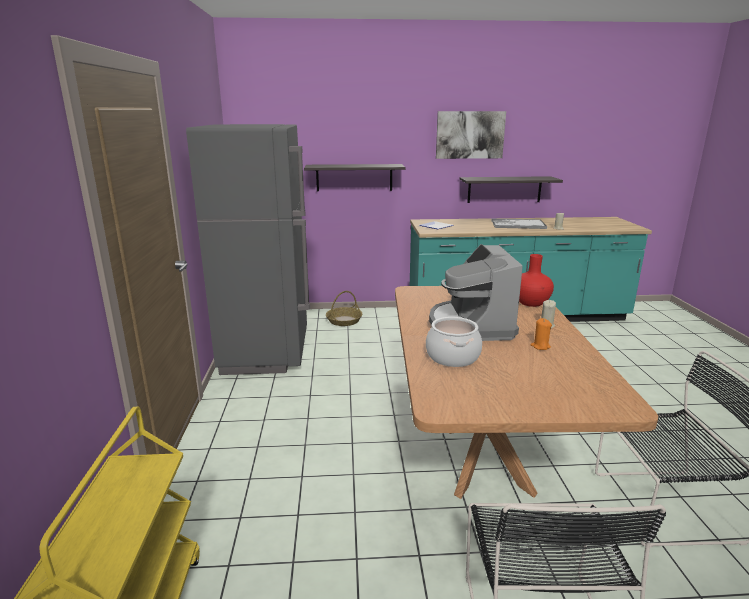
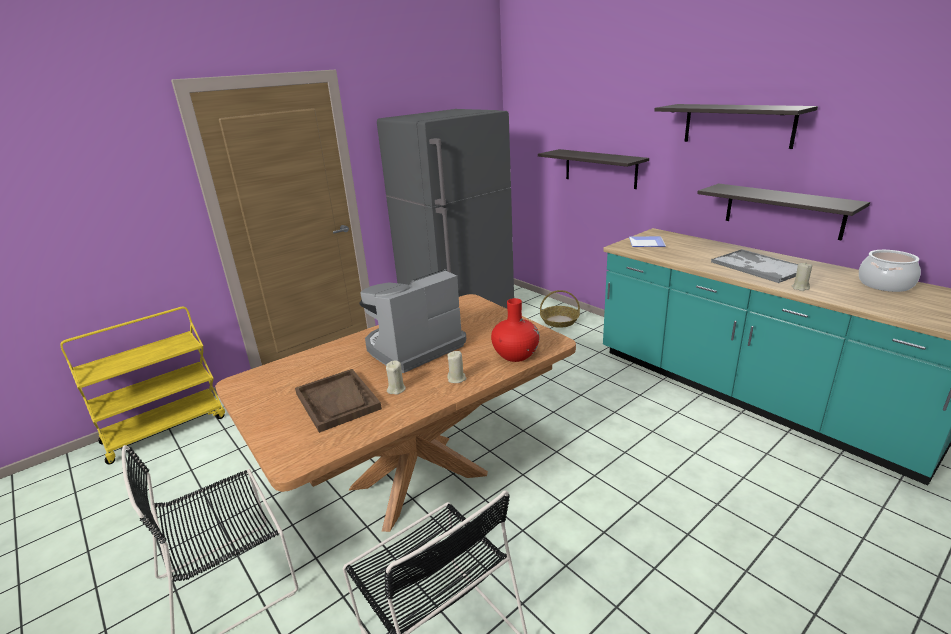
camera: 55 degrees right, 5 degrees up
(452, 356) = (334, 360): cooking pot -> cooking pot (885, 284)
(470, 135) = (737, 125): picture -> shelf
(536, 370) = (338, 401): none -> brown tray
(540, 346) = (396, 389): orange candle -> beige candle

